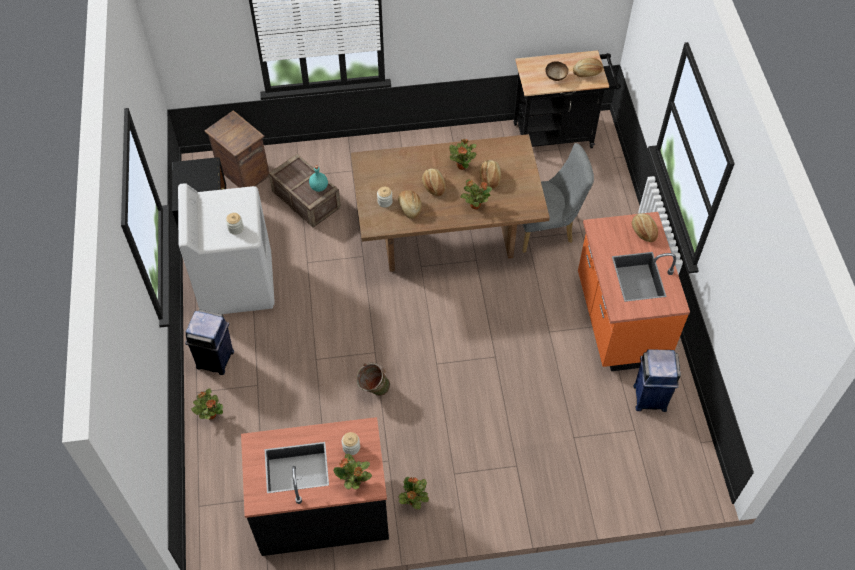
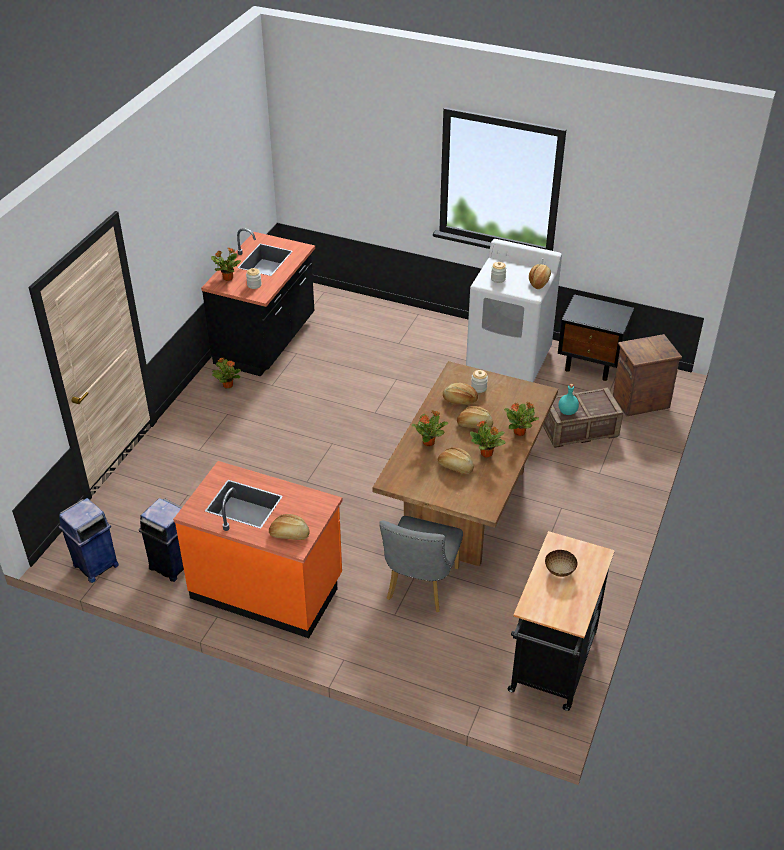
camera: 120 degrees right, 15 degrees down
(211, 414) = (392, 315): potted plant -> potted plant (520, 432)
(216, 360) = (440, 330): blue trash can -> blue trash can (95, 565)
(373, 390) = (340, 399): green bucket -> none
(587, 72) = (550, 605): bread -> bread (539, 282)

